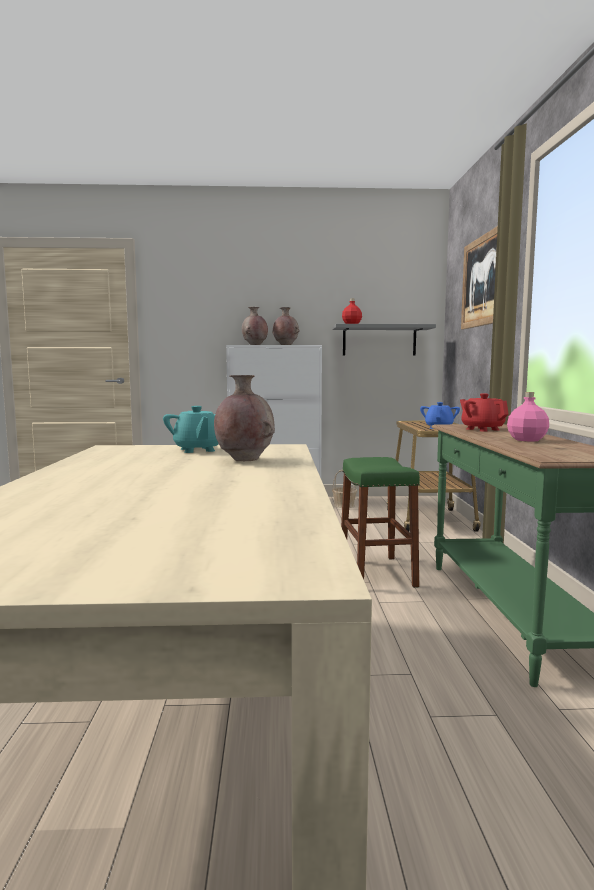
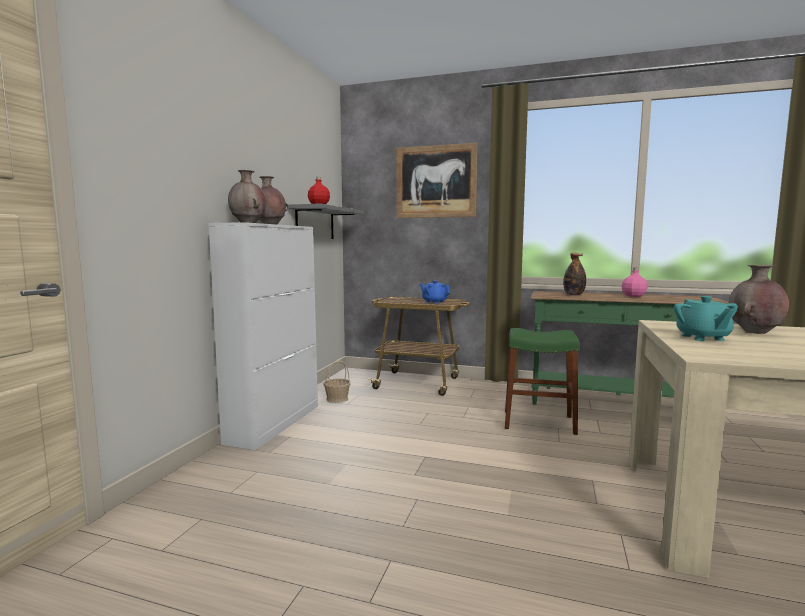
camera: 70 degrees left, 0 degrees up
(197, 450) = (702, 338): turquoise teapot -> turquoise teapot turned 90 degrees clockwise
(482, 429) = (573, 294): red teapot -> bottle

